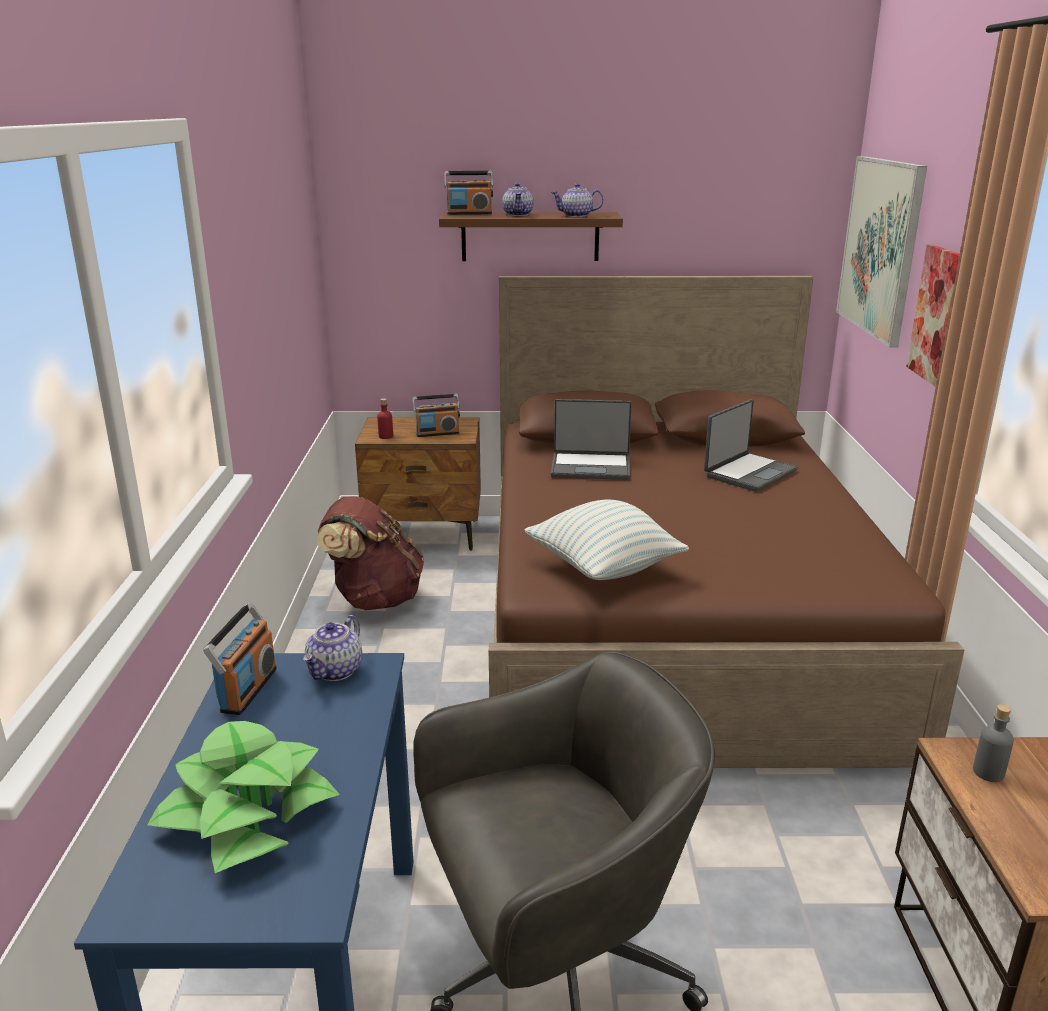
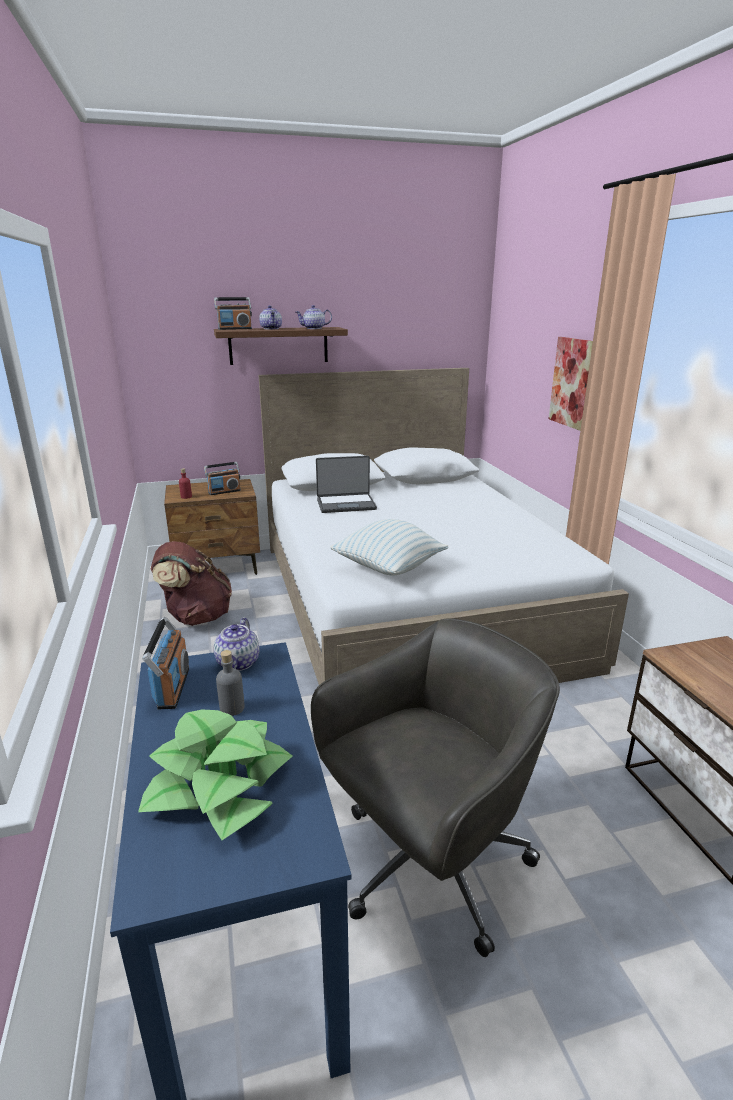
camera: 15 degrees left, 0 degrees up
(671, 614) = (410, 600): brown bed -> white bed
(749, 473) = (452, 498): laptop -> none
(880, 247) = (516, 344): picture -> none
(988, 772) = (696, 665): grey bottle -> grey bottle (232, 708)

